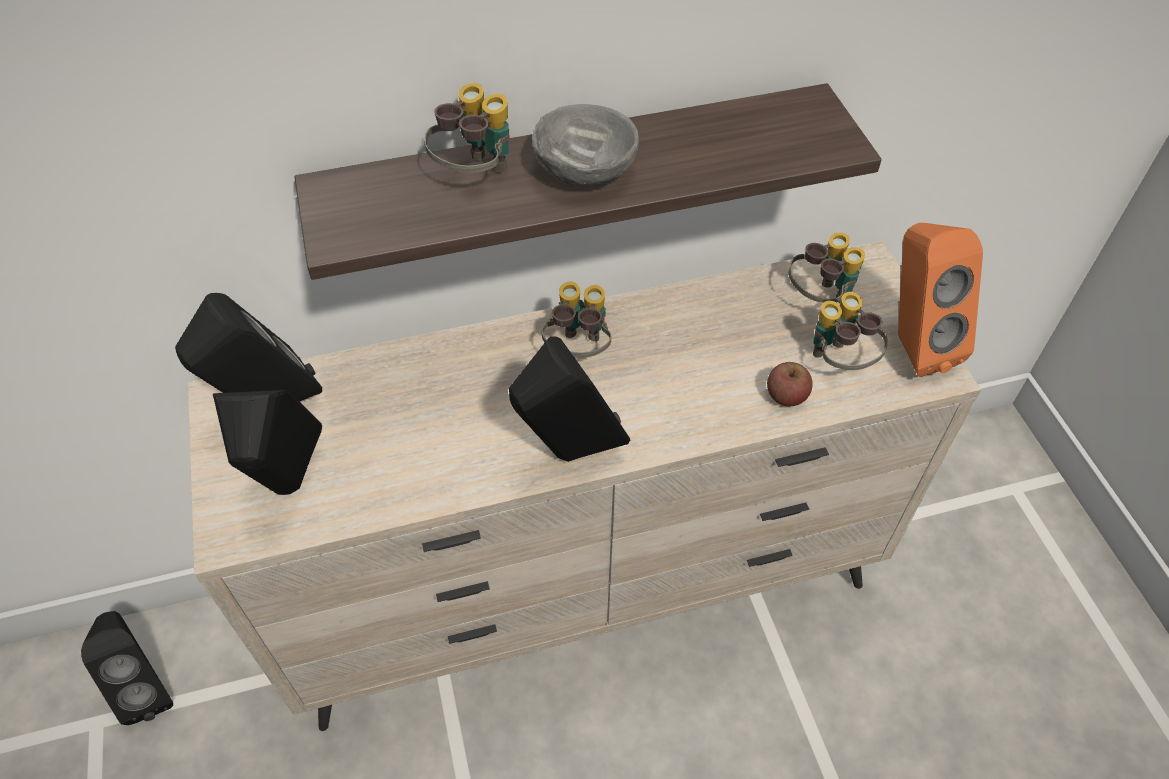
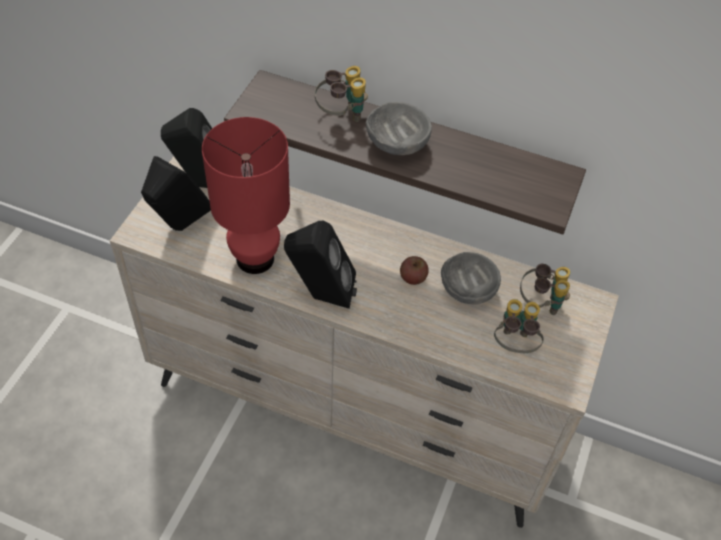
camera: 35 degrees right, 0 degrees up
(148, 687) = (101, 306): black speaker -> none
(439, 461) = (256, 259): none -> red table lamp
(578, 350) = (376, 248): binoculars -> none
(729, 333) = (467, 289): none -> grey bowl
(786, 395) = (464, 341): apple -> apple (413, 277)
(911, 345) = (568, 362): orange speaker -> none

